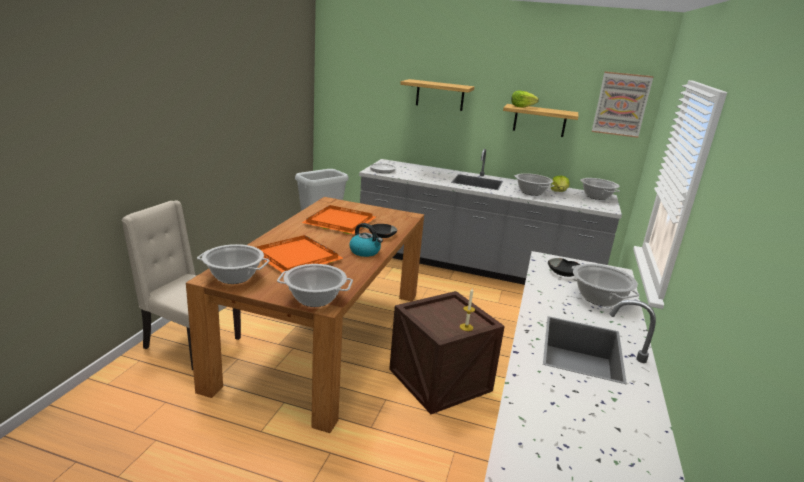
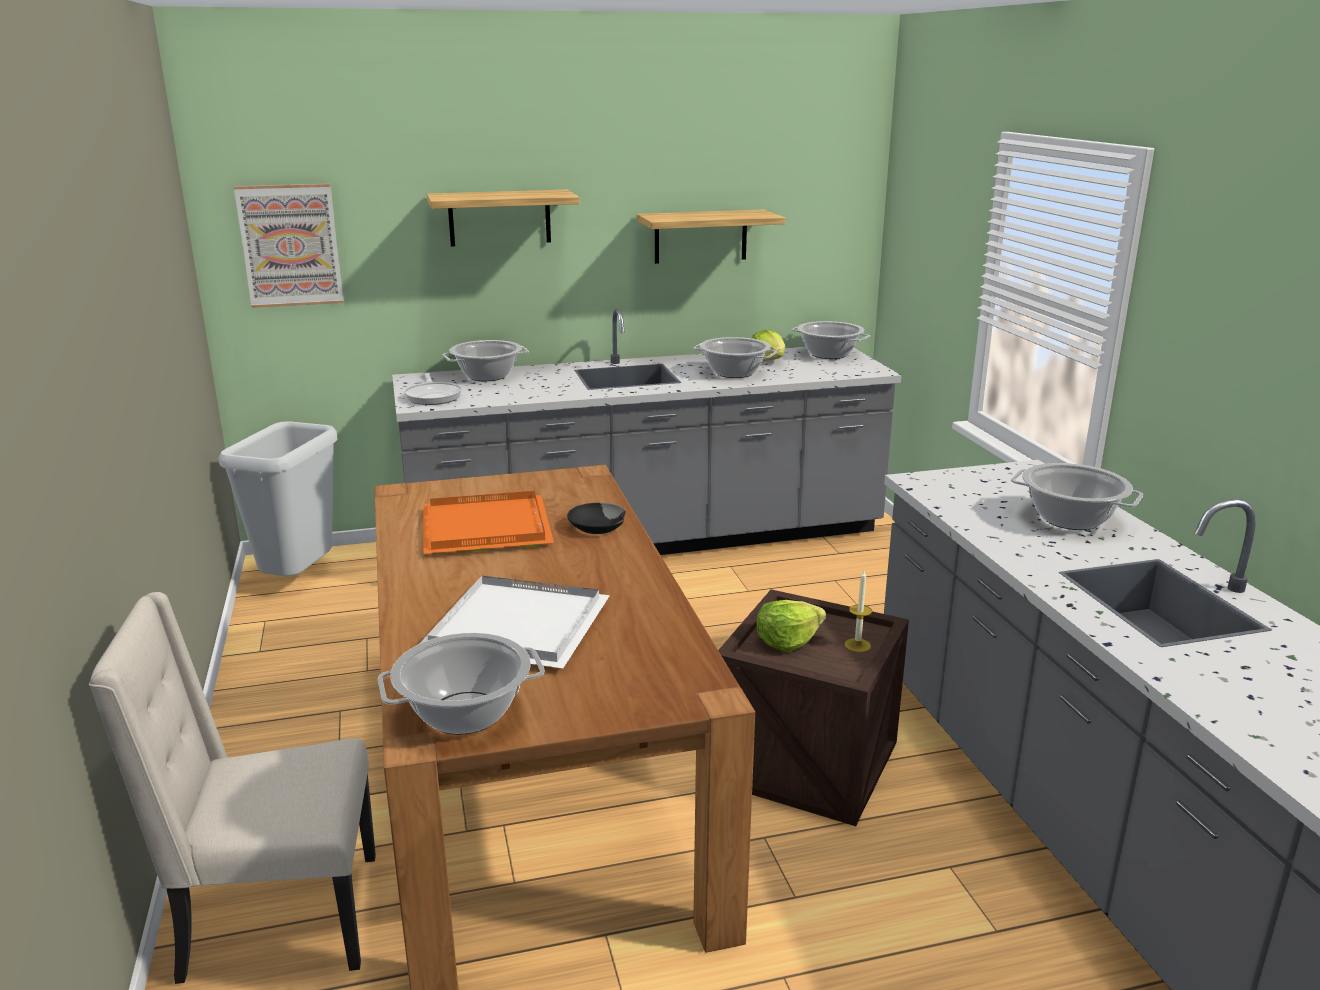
camera: 30 degrees left, 0 degrees up
(294, 257) = (513, 627): orange tray -> white tray
(314, 299) = (673, 692): cooking pot -> cooking pot (487, 376)
(365, 251) = (618, 569): kettle -> none
(522, 107) = (674, 216): lettuce -> lettuce (787, 641)
(564, 272) = (975, 495): black bowl -> none
(621, 104) = (831, 184): picture -> picture (290, 245)

